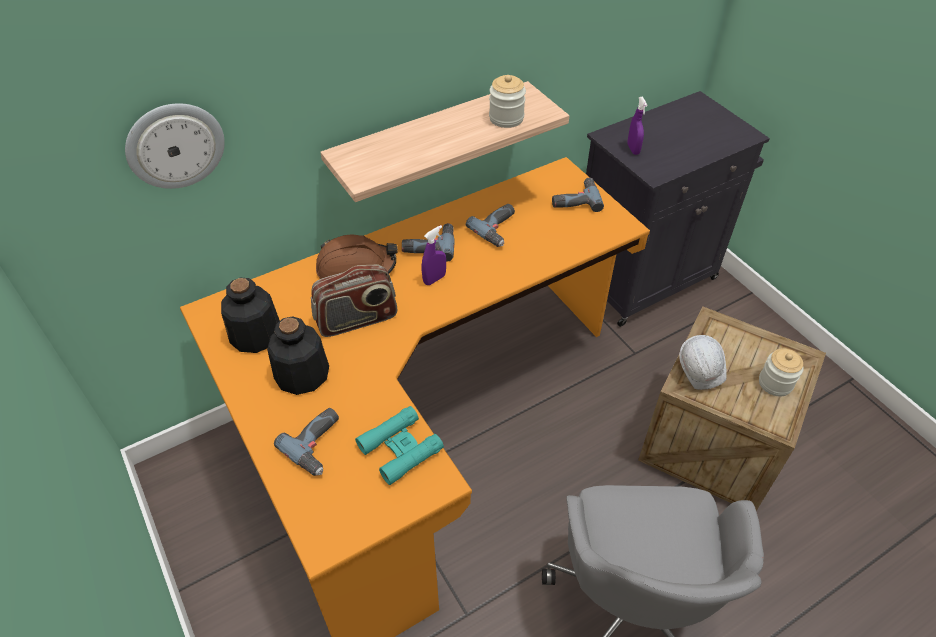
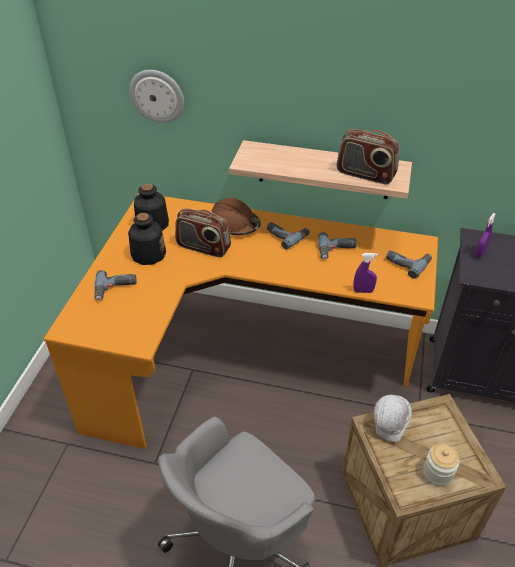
camera: 45 degrees right, 5 degrees down
(400, 448) = (144, 317): turquoise binoculars -> none
(434, 279) = (266, 253): purple spray bottle -> purple spray bottle (363, 291)
(506, 118) = (365, 174): jar -> radio

